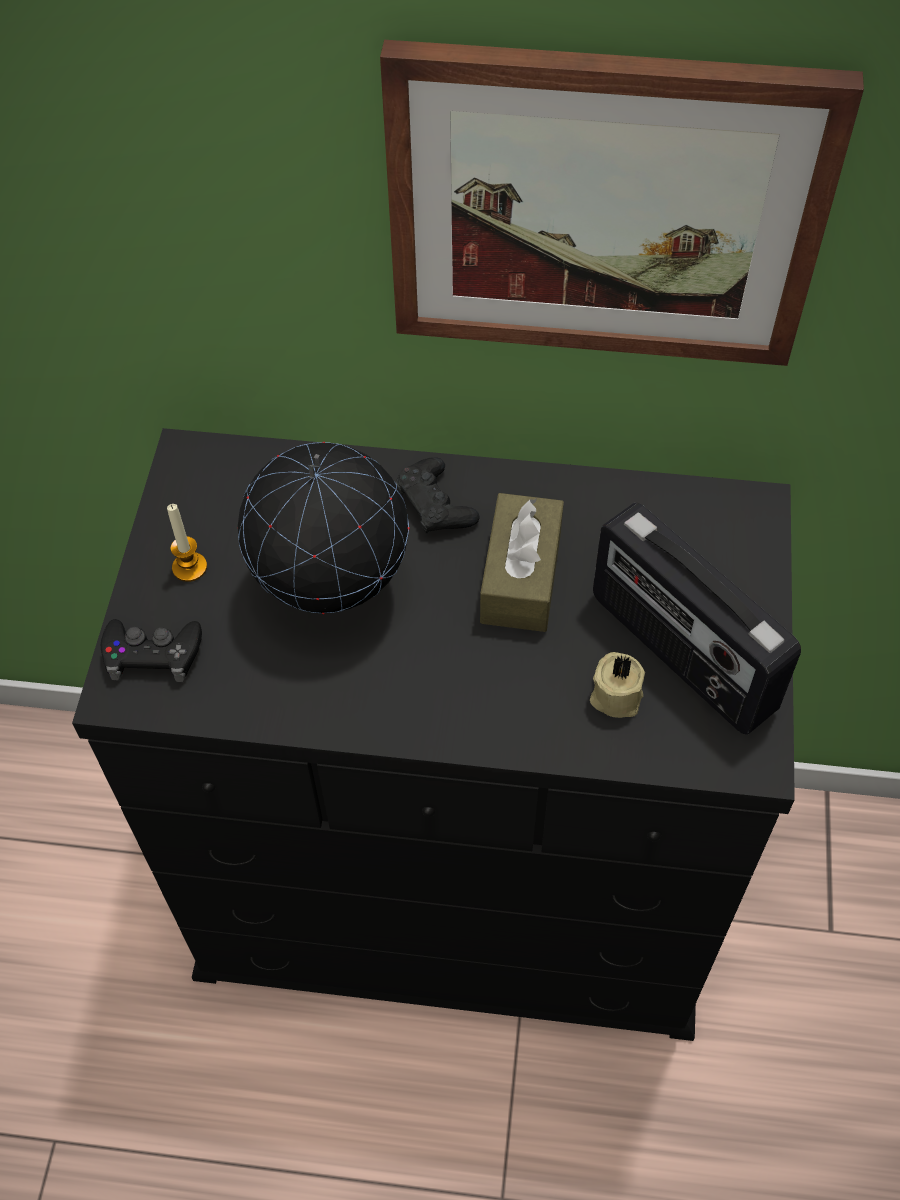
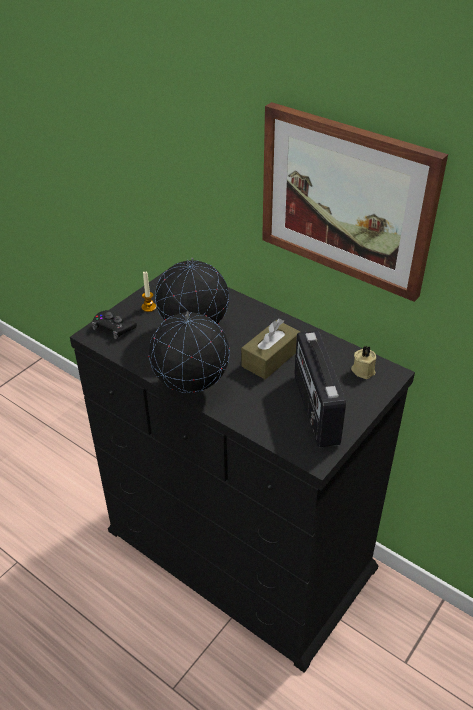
camera: 30 degrees right, 15 degrees down
(424, 726) = (191, 389): none -> globe
(435, 504) = (256, 322): black game controller -> none
(615, 694) = (275, 411): beige candle -> beige candle (363, 370)

